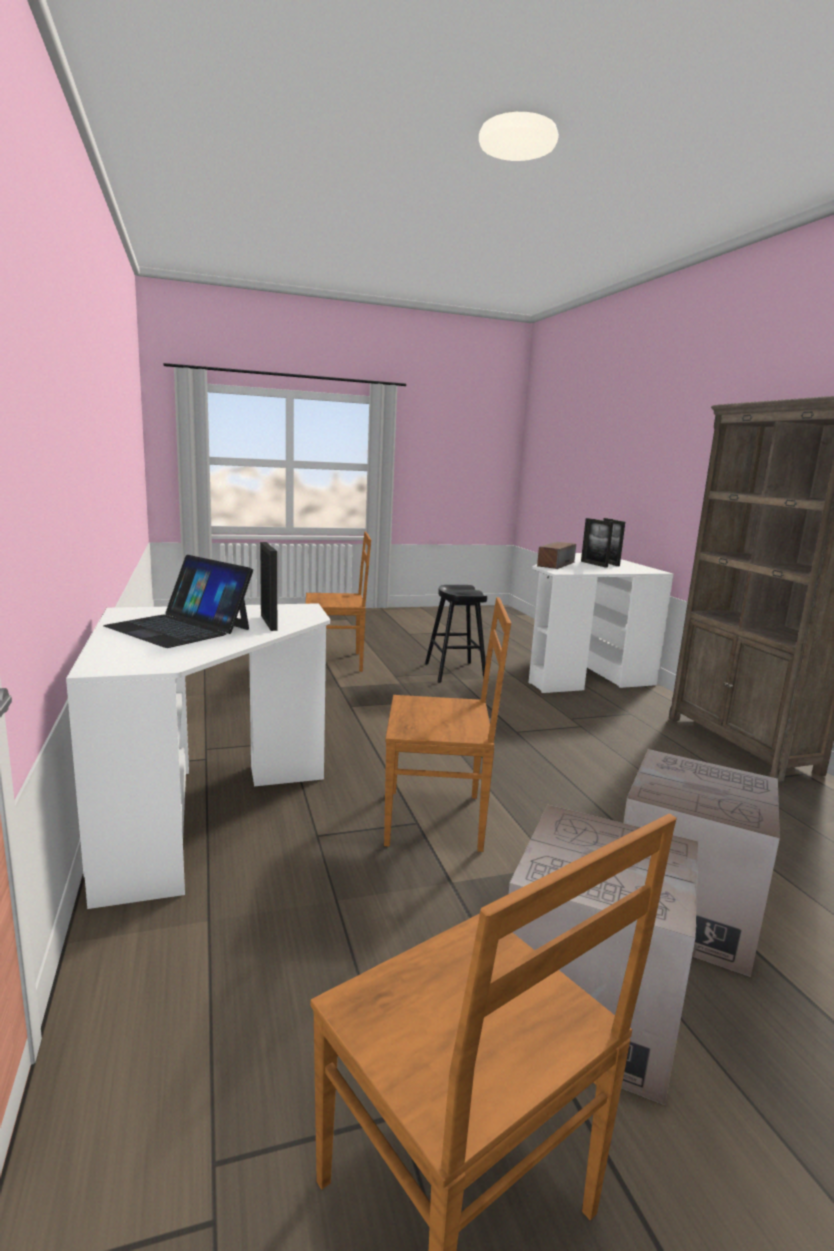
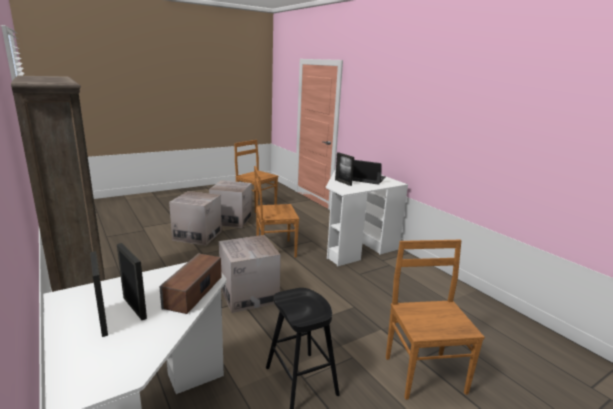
camera: 165 degrees right, 5 degrees up
(336, 662) = (423, 373): brown chair -> brown chair turned 105 degrees clockwise
(504, 738) = (248, 295): none -> cardboard box

